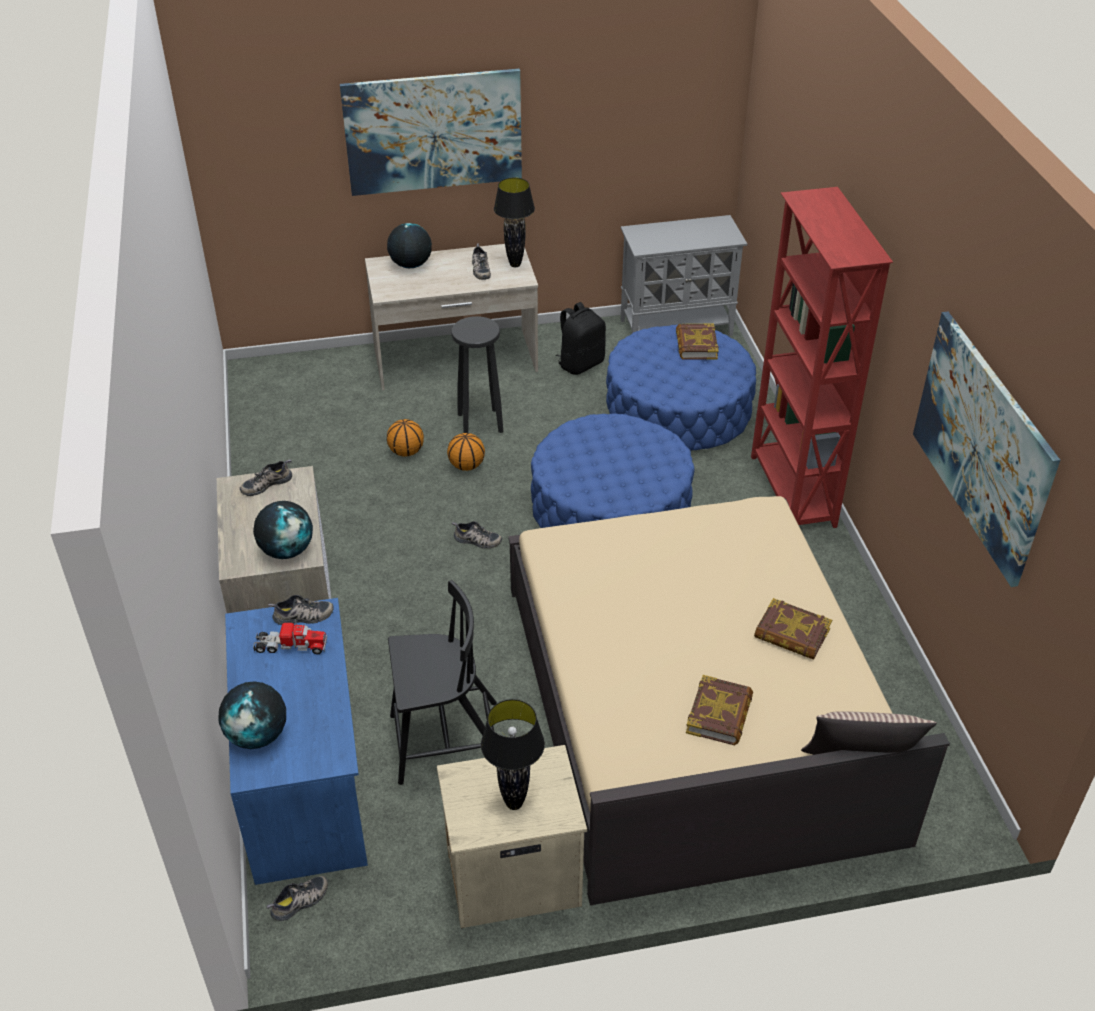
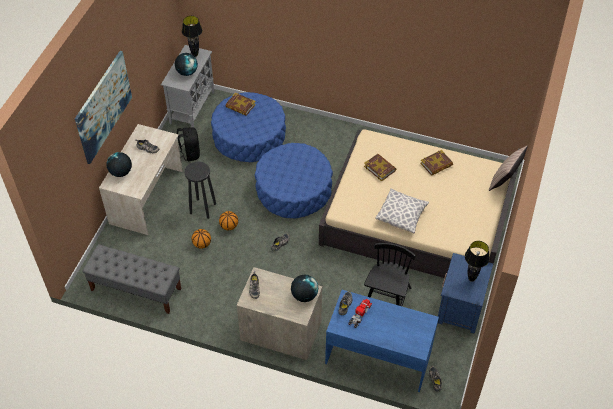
camera: 60 degrees left, 10 degrees up
(257, 735) = (402, 342): globe -> globe (187, 72)
(268, 422) = (135, 289): none -> grey bench
(510, 874) = (460, 308): beige nightstand -> blue nightstand
(515, 264) = (154, 135): black table lamp -> black table lamp (195, 55)
(608, 631) = (401, 215): none -> pillow
(719, 714) = (460, 204): book -> book (380, 168)
(791, 492) = (327, 128): red bookcase -> none
(982, 445) = (453, 58): picture -> none

